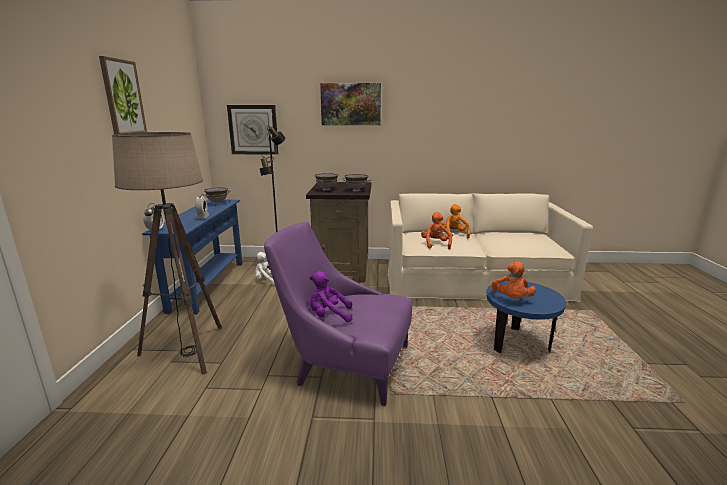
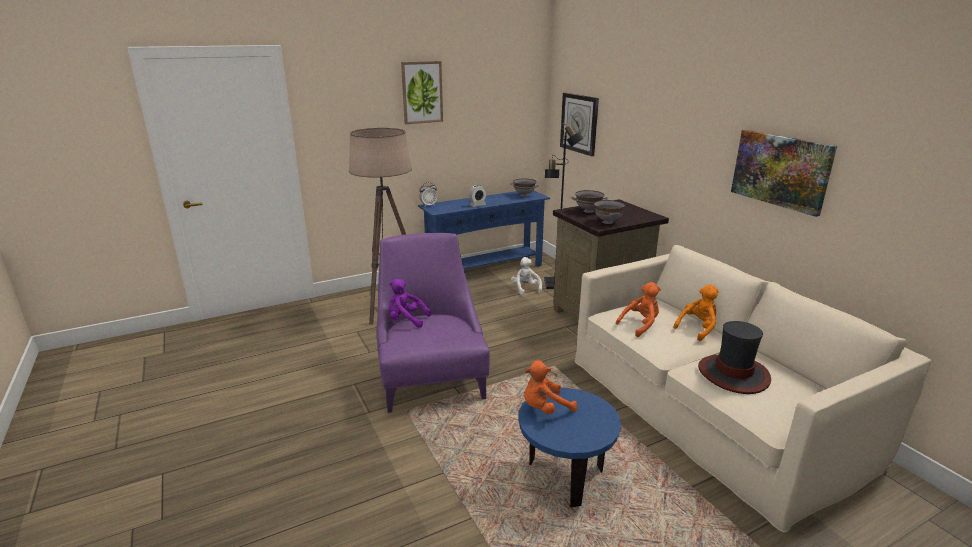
camera: 60 degrees right, 5 degrees up
(329, 316) = (406, 320): purple plush toy -> purple plush toy turned 45 degrees counterclockwise
(351, 104) = (664, 108): picture -> picture (781, 170)
(509, 242) = (733, 374): none -> hat

